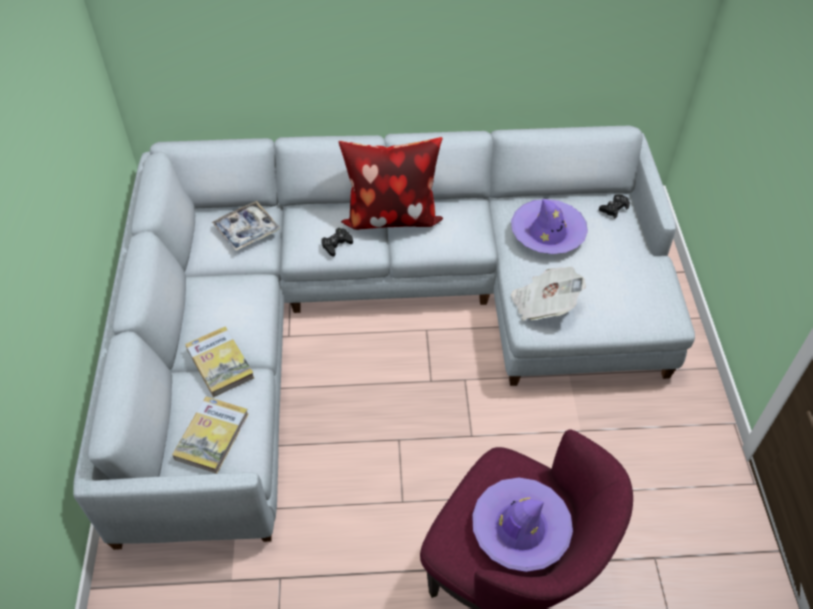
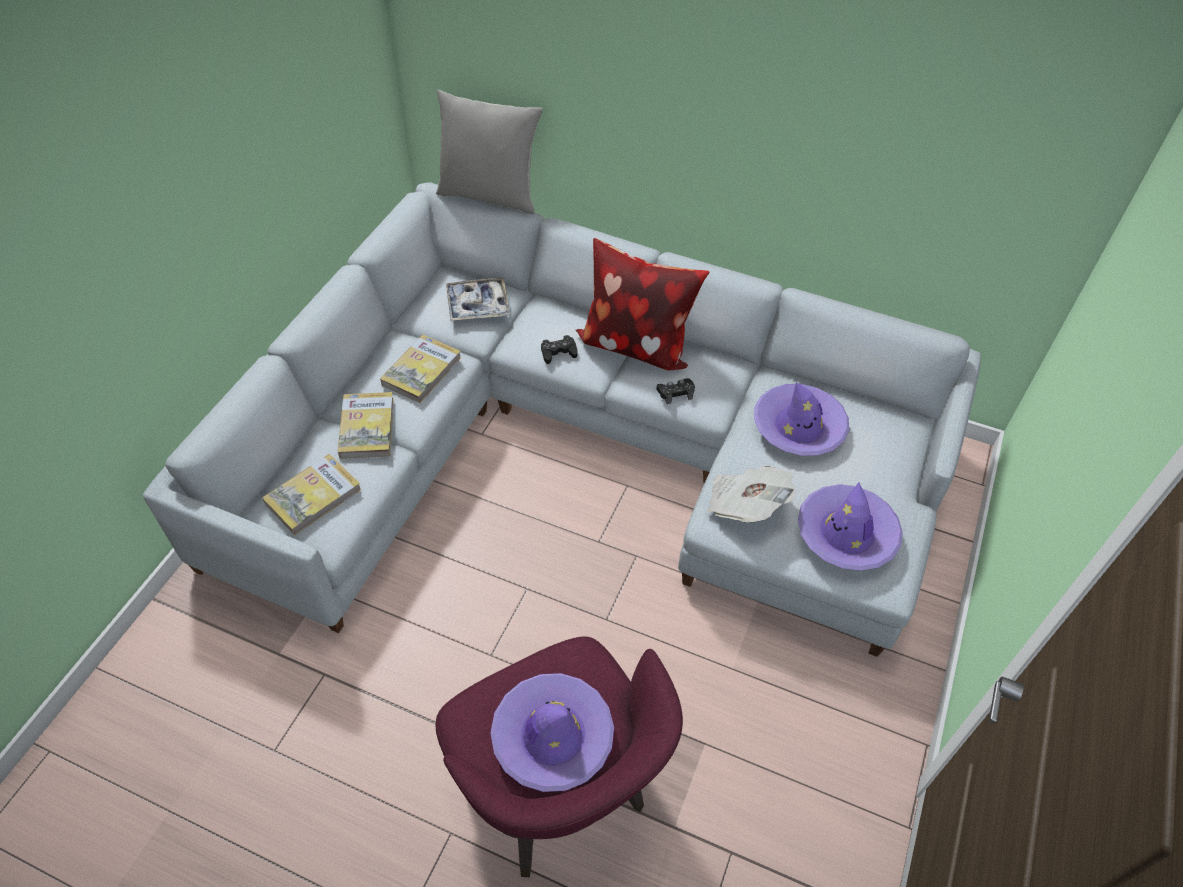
camera: 25 degrees right, 0 degrees up
(219, 136) = (489, 196): none -> grey pillow
(235, 300) = (421, 371): none -> book
(614, 208) = (898, 429): black game controller -> black game controller (675, 393)
(625, 296) = (846, 534): none -> purple hat

